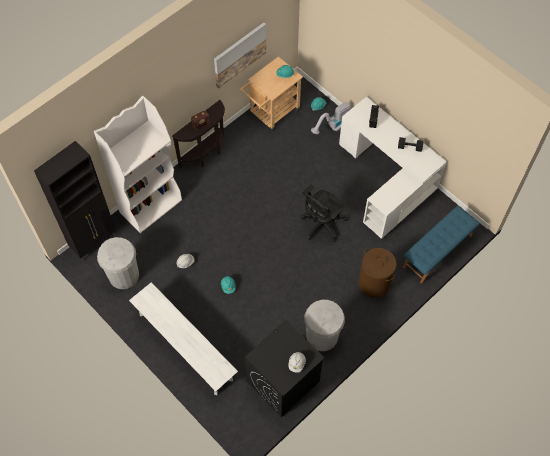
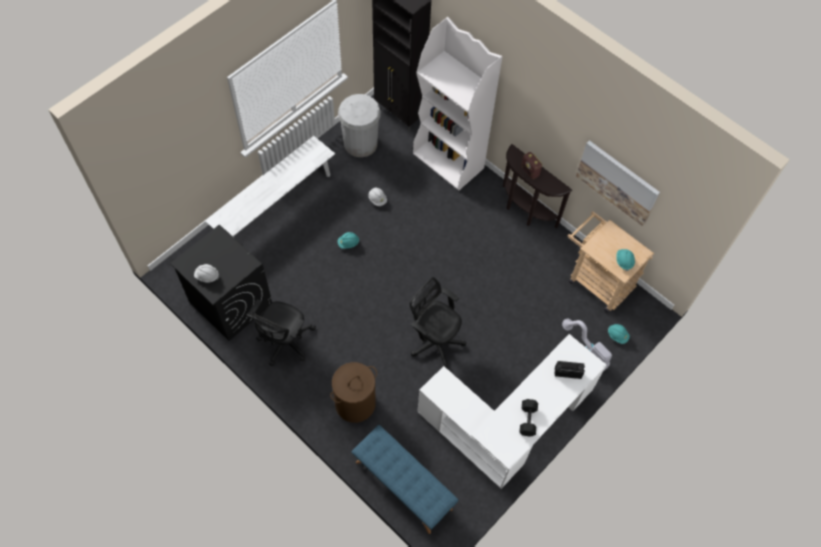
camera: 85 degrees right, 0 degrees up
(322, 336) = (284, 343): white trash can -> black office chair

